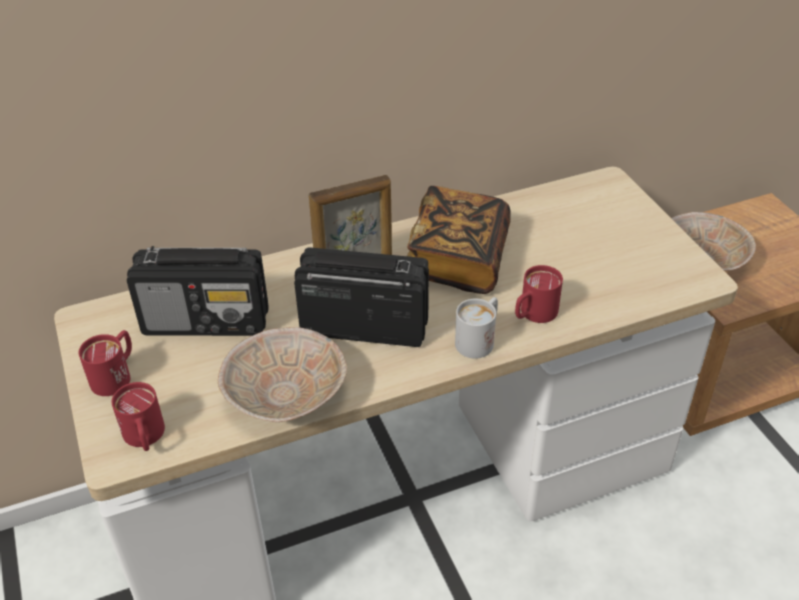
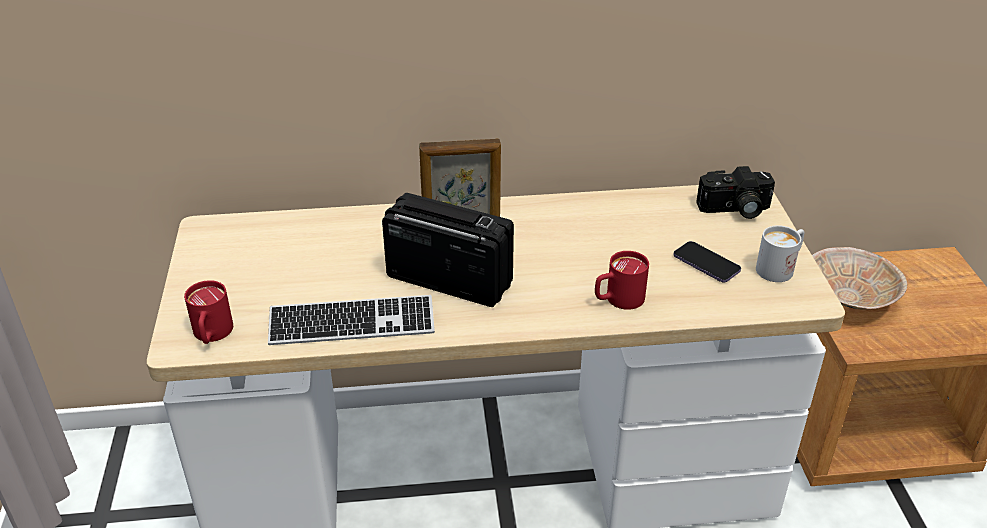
camera: 15 degrees right, 5 degrees down
(116, 375) = (210, 279): red mug -> none
(207, 321) = (309, 250): radio -> none
(286, 394) = (352, 324): beige bowl -> keyboard
(458, 260) = (565, 239): book -> none
(479, 339) = (554, 312): white mug -> white mug (780, 268)
(598, 260) = (706, 264): none -> phone
(601, 200) = (735, 210): none -> camera

